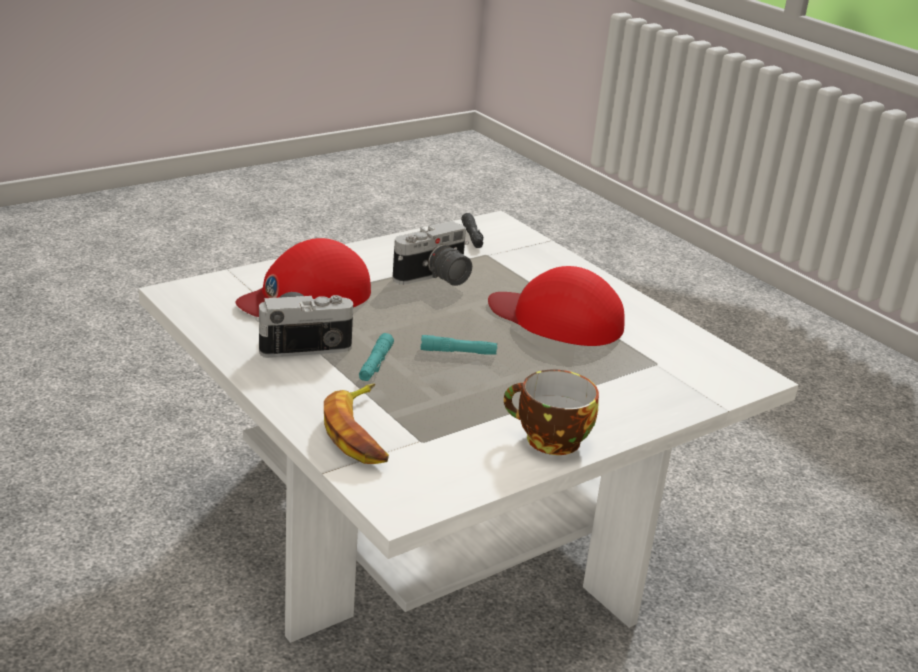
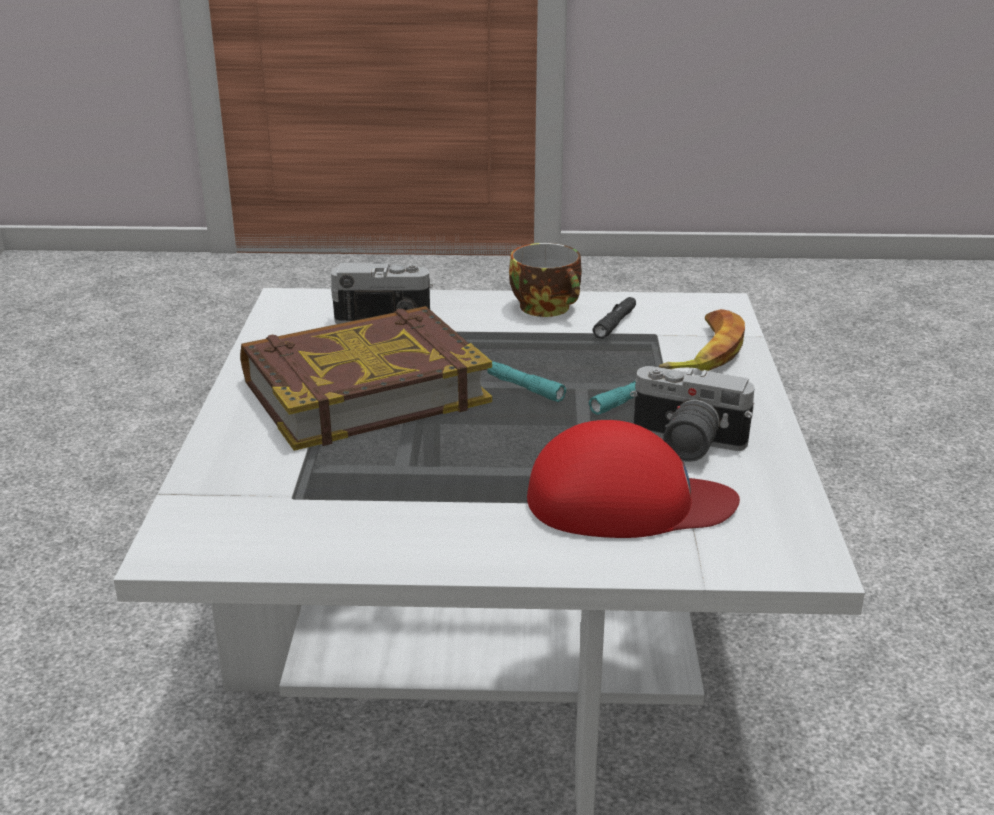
camera: 140 degrees left, 0 degrees up
(436, 279) = (422, 478): camera -> camera (384, 312)
(472, 236) = (258, 534): black flashlight -> black flashlight (615, 323)
(557, 319) = (364, 390): red cap -> book

